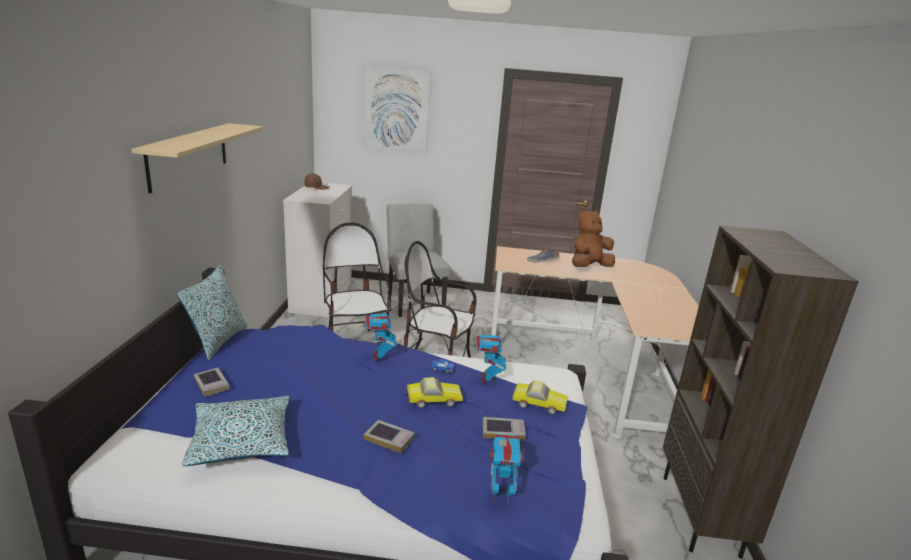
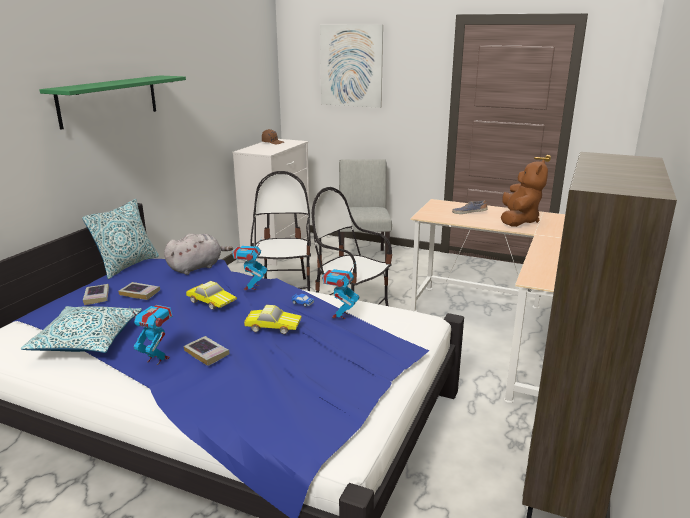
camera: 20 degrees right, 0 degrees up
(189, 155) = (109, 100): beige shelf -> green shelf
(301, 337) = (197, 267): none -> grey plush toy
(500, 495) = (272, 413): toy robot -> toy robot (157, 359)
(503, 431) = (319, 361): book -> book (140, 293)
(538, 402) = (376, 341): toy car -> toy car (212, 301)
(589, 267) = (518, 221): brown plush toy -> brown plush toy turned 120 degrees clockwise

